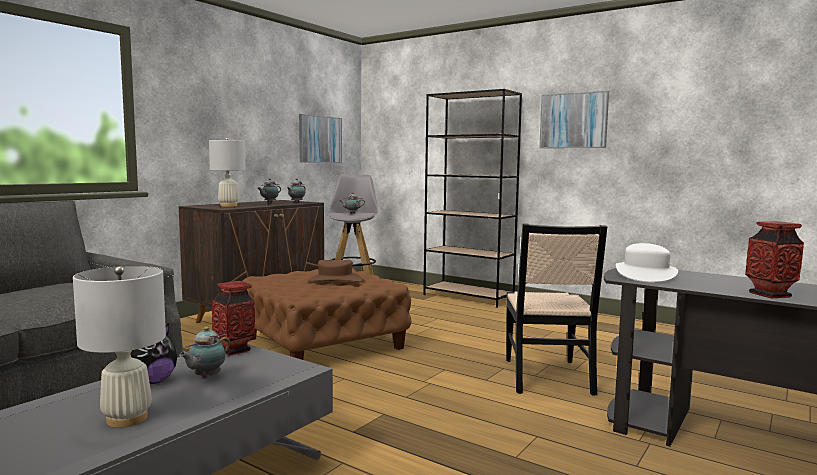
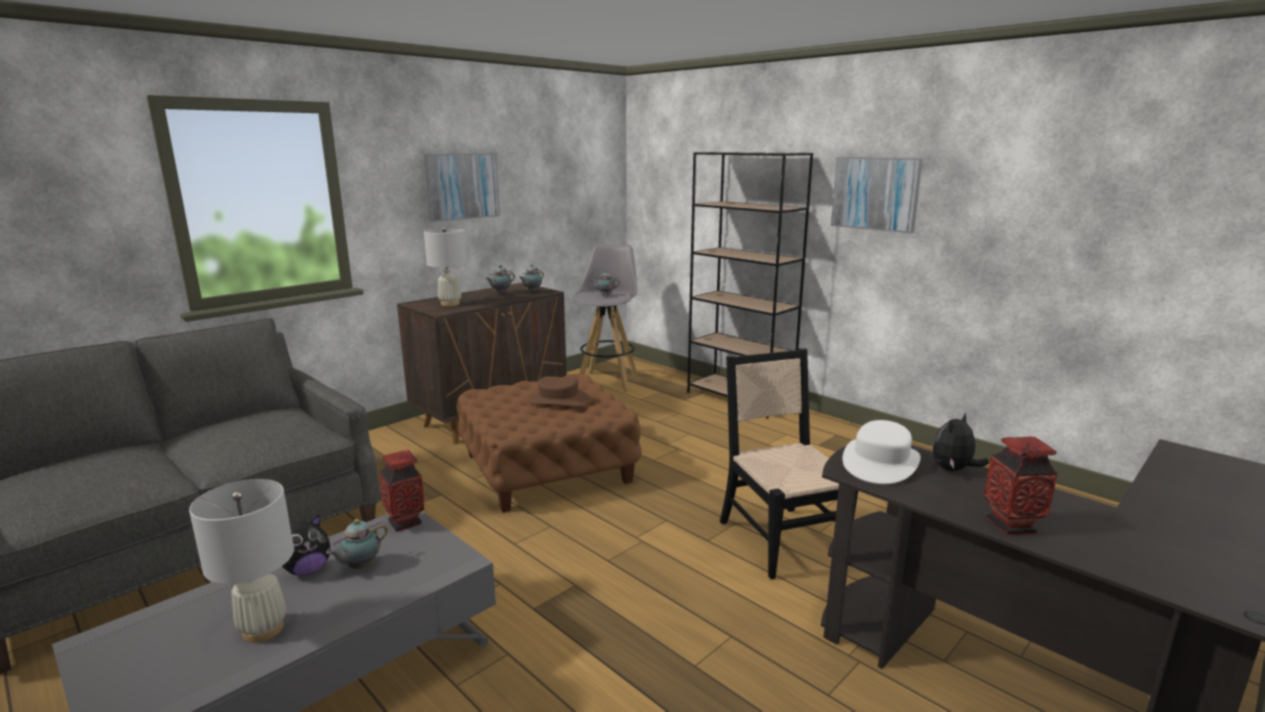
camera: 10 degrees right, 10 degrees up
(320, 139) = (571, 202): picture -> picture (462, 186)
(546, 377) = (781, 541): chair -> chair turned 150 degrees clockwise
(702, 276) = (953, 470): none -> plush toy

